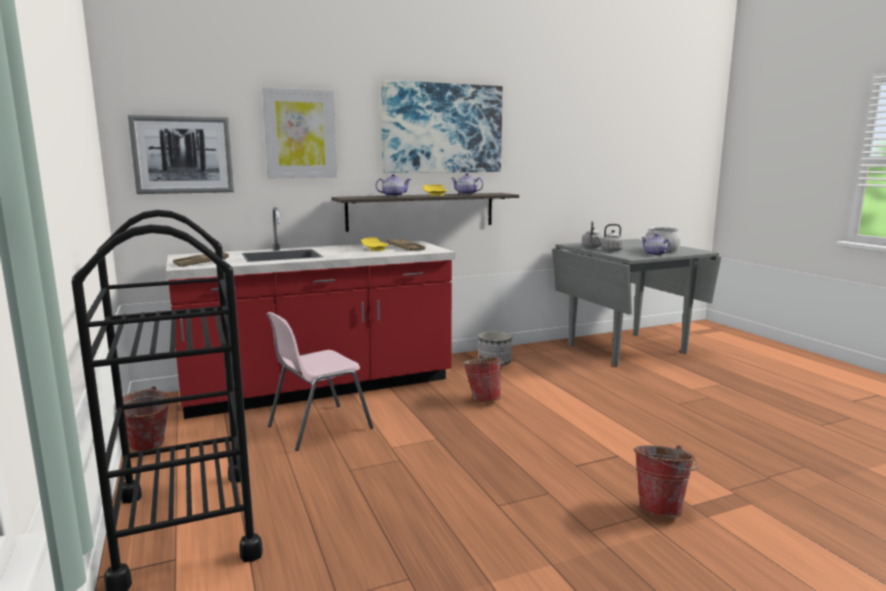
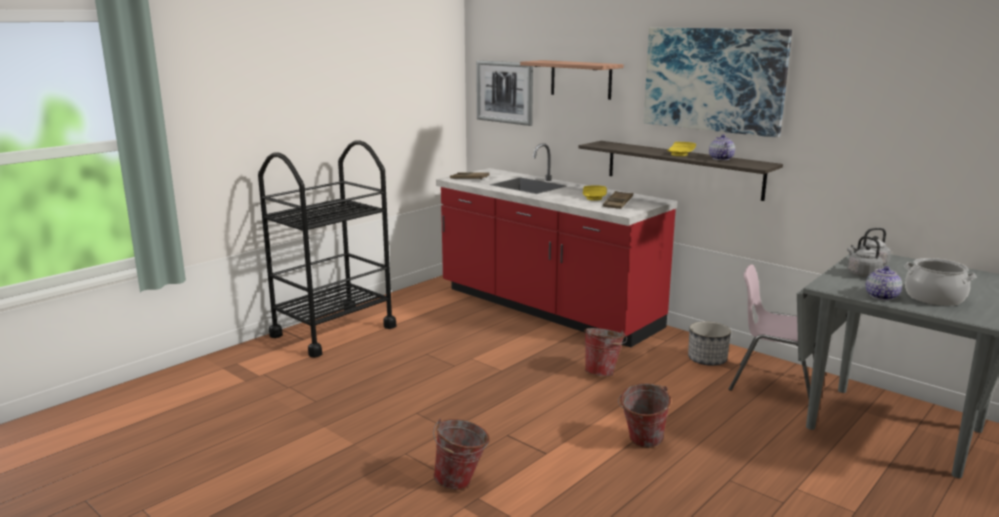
camera: 65 degrees right, 5 degrees up
(147, 448) = (406, 294): bucket -> bucket (641, 443)
(300, 134) = (581, 79): picture -> shelf
(318, 427) = (478, 327): pink chair -> pink chair (773, 384)
(393, 196) = (643, 148): teapot -> none

